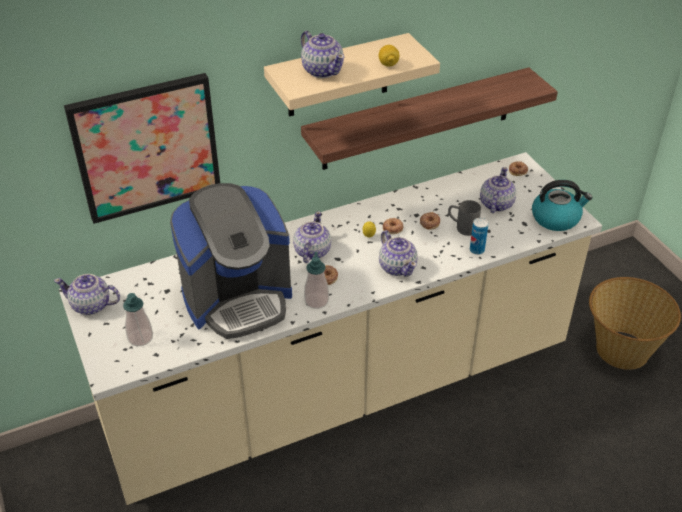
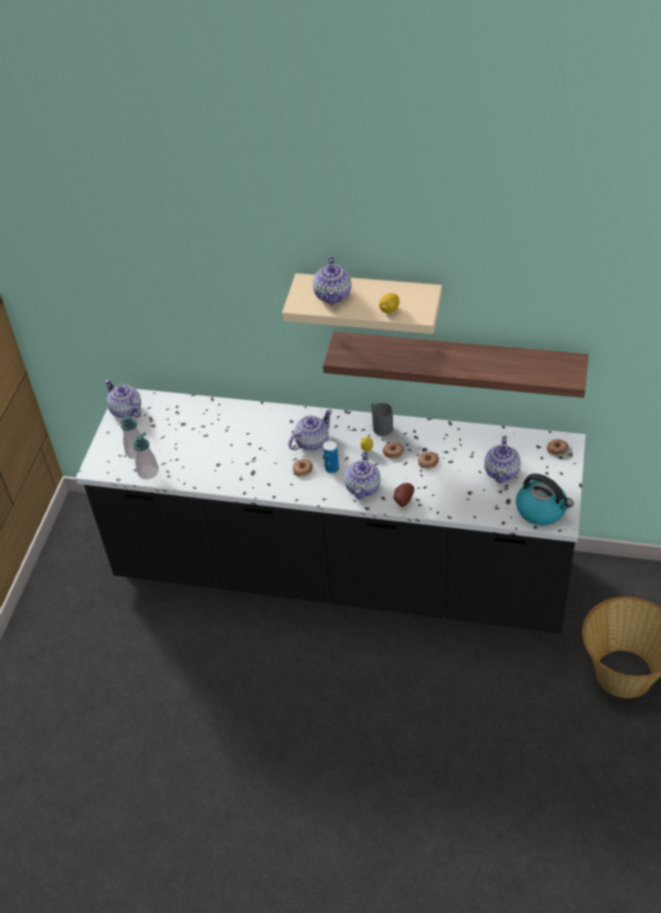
camera: 40 degrees right, 5 degrees up
(146, 147) = (192, 305): picture -> none
(238, 299) = (224, 454): coffee machine -> none
(316, 301) = (276, 485): soap dispenser -> soap dispenser (148, 472)
(341, 392) = (341, 575): beige counter -> black counter
(441, 261) = (402, 500): none -> potato
(462, 227) = (450, 478): grey mug -> grey mug (380, 425)
(477, 250) = (441, 505): can -> can (331, 468)
(495, 204) = (502, 471): teapot -> teapot turned 135 degrees clockwise

